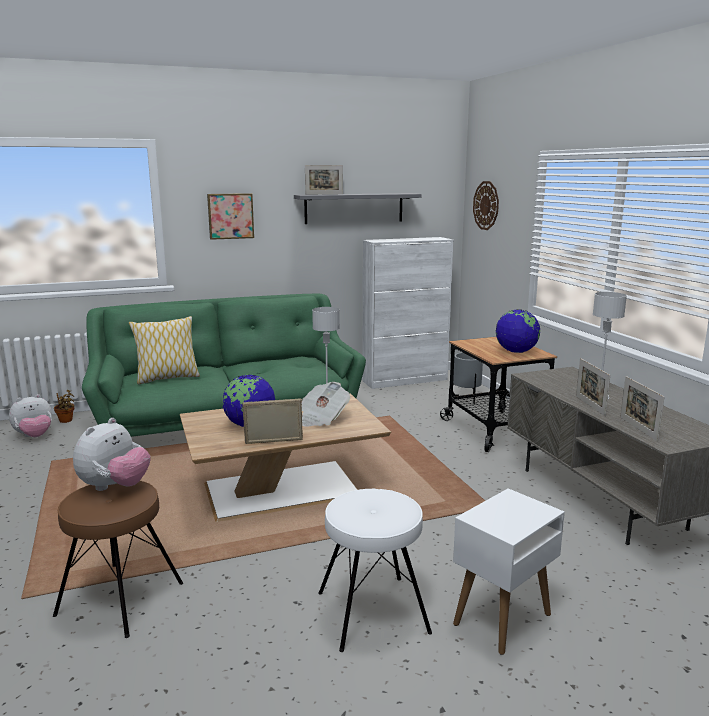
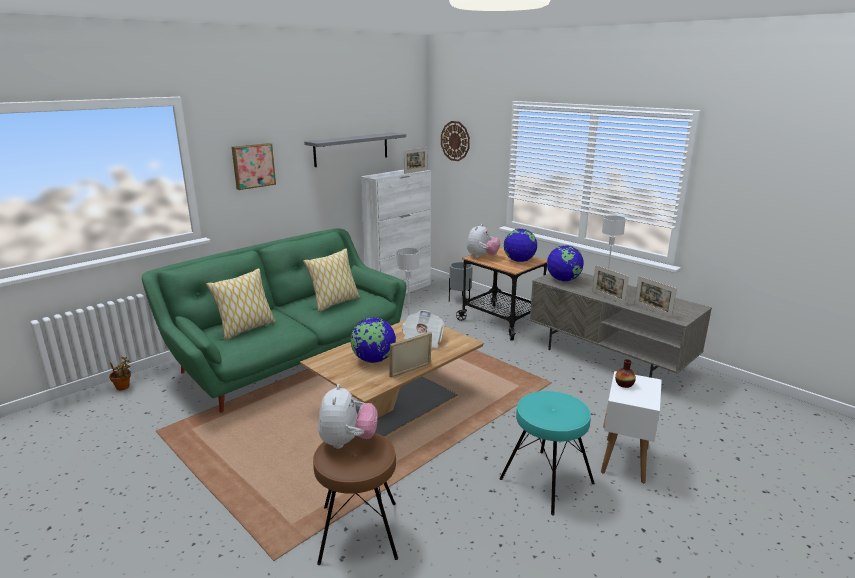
camera: 25 degrees left, 5 degrees up
(34, 436) = (107, 410): plush toy -> plush toy (482, 257)
(276, 369) = (334, 303): none -> pillow
(324, 194) = (331, 139): picture frame -> picture frame (415, 171)
(373, 612) = (547, 481): white stool -> turquoise stool
(501, 505) = (624, 384): none -> vase
(553, 379) = (563, 280): none -> globe

